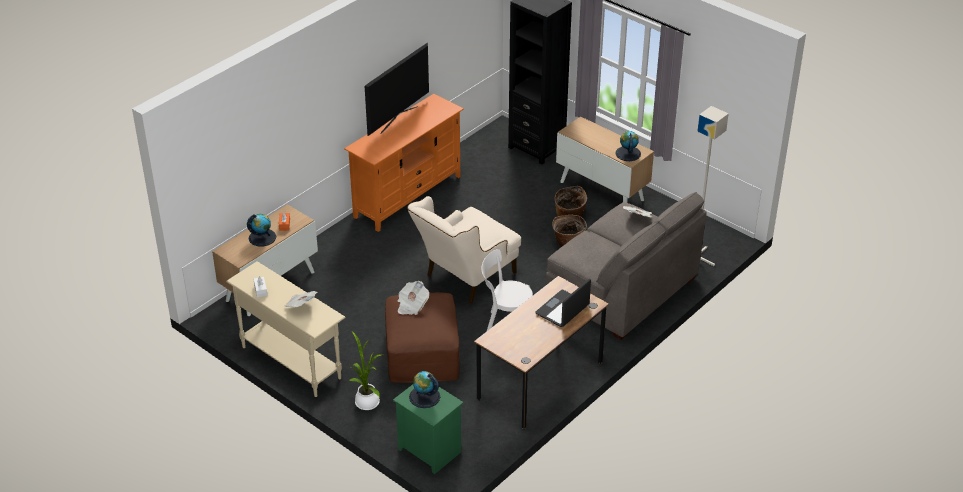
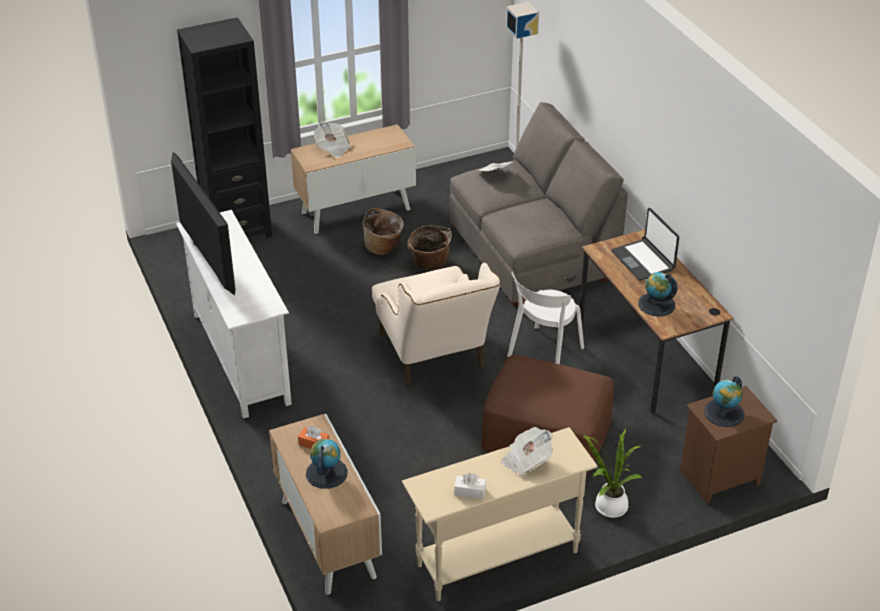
camera: 65 degrees left, 0 degrees up
(407, 196) = (240, 358): orange tv stand -> white tv stand
(412, 305) = (528, 387): newspaper -> newspaper (332, 148)
(428, 451) = (719, 478): green nightstand -> brown nightstand
(628, 153) = (388, 140): globe -> globe (656, 304)

